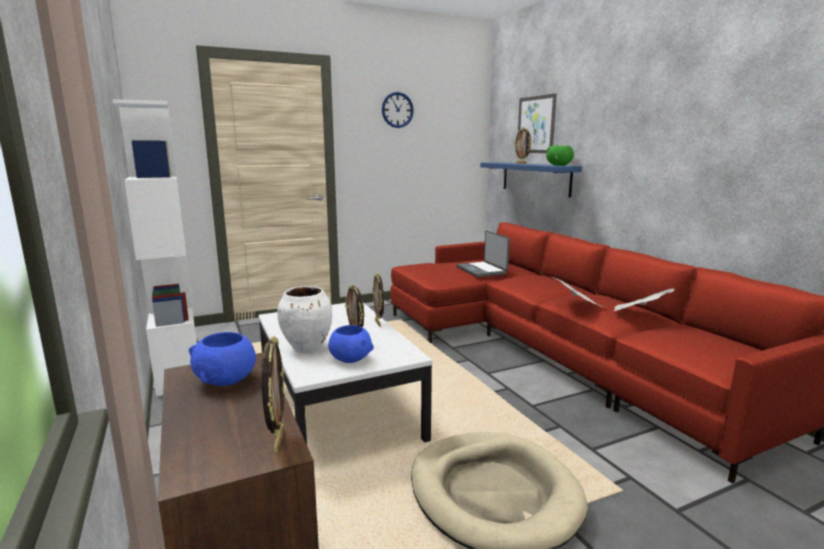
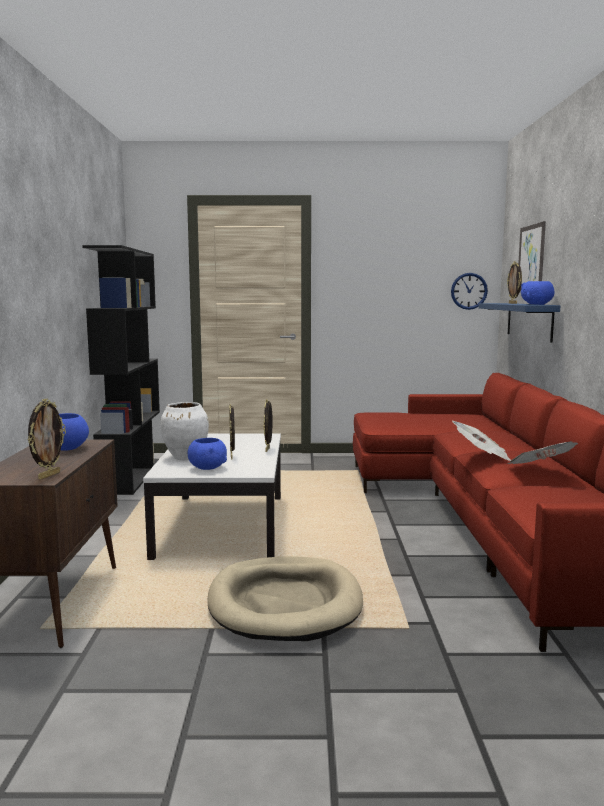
camera: 25 degrees right, 5 degrees down
(177, 363) = (131, 476): white bookcase -> black bookcase
(397, 110) = (383, 246): wall clock -> wall clock (469, 291)
(482, 270) = (442, 422): laptop -> none
(559, 165) = (537, 304): green bowl -> blue bowl

